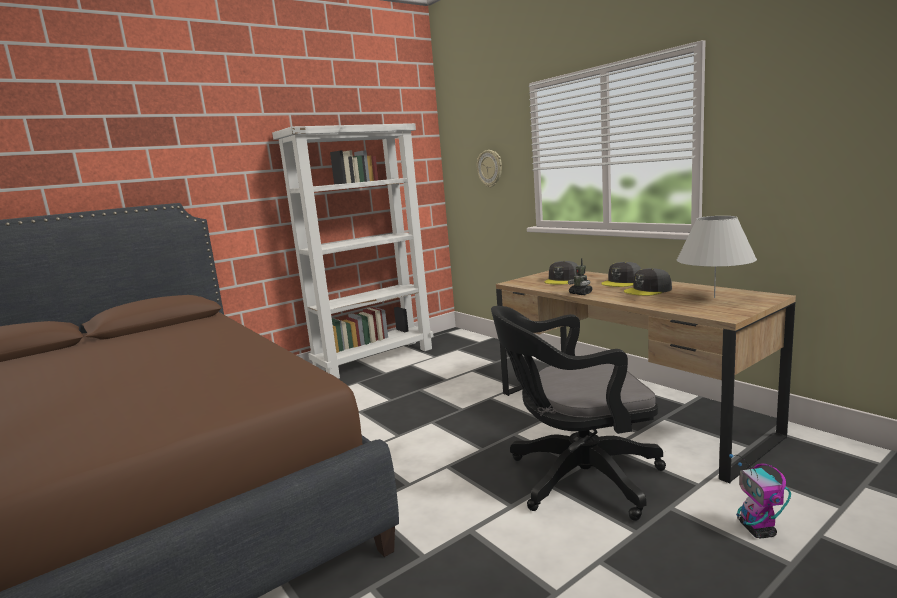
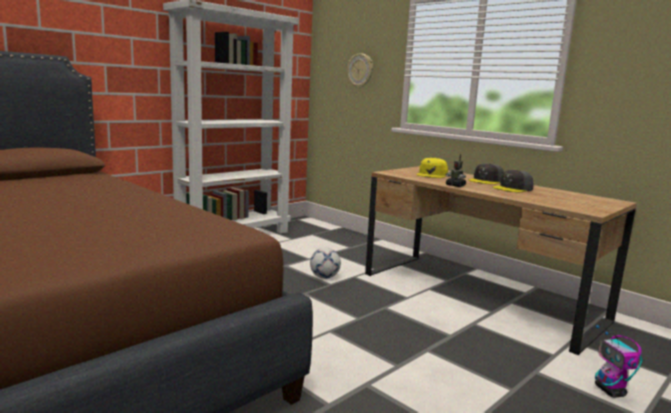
camera: 10 degrees left, 0 degrees up
(458, 401) = (324, 277): none -> football
(562, 280) = (432, 175): grey cap -> yellow cap
(576, 478) = (450, 346): black office chair -> none
(714, 297) = (572, 198): white table lamp -> none

